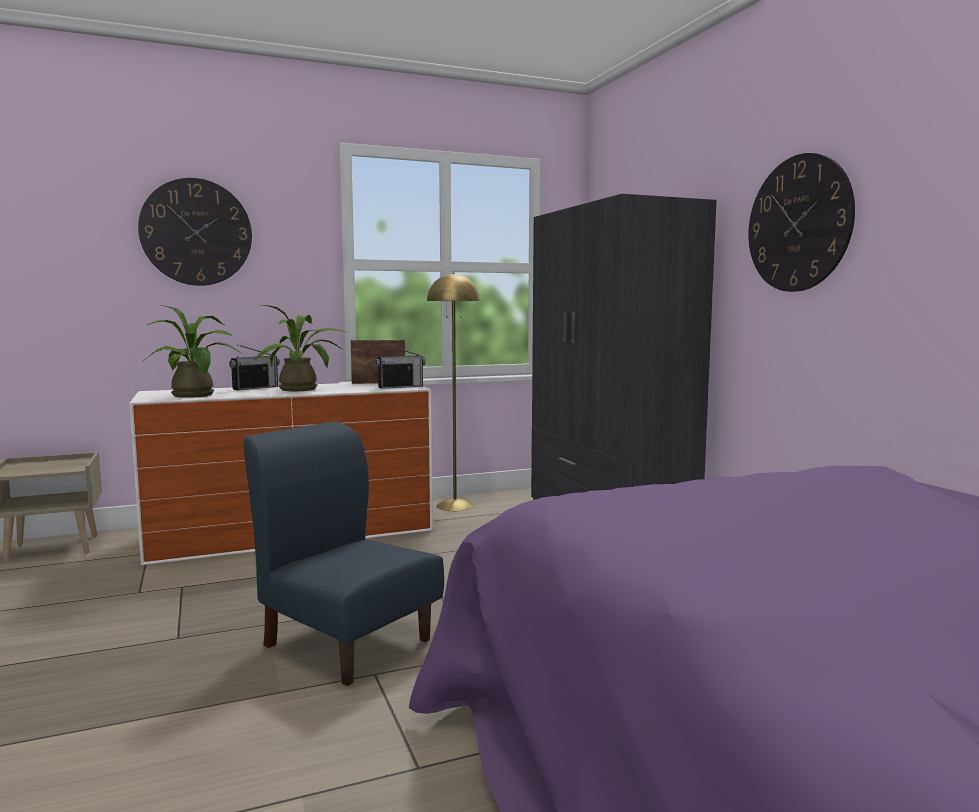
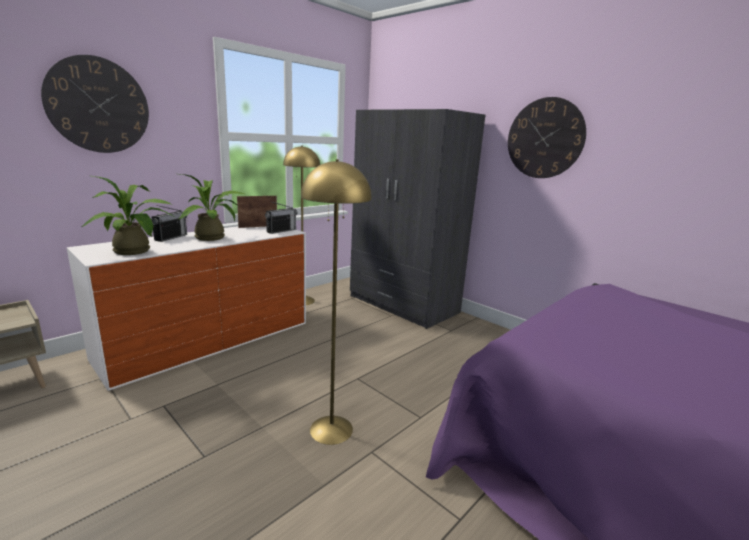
camera: 25 degrees left, 10 degrees up
(347, 641) = (331, 429): blue chair -> yellow floor lamp

